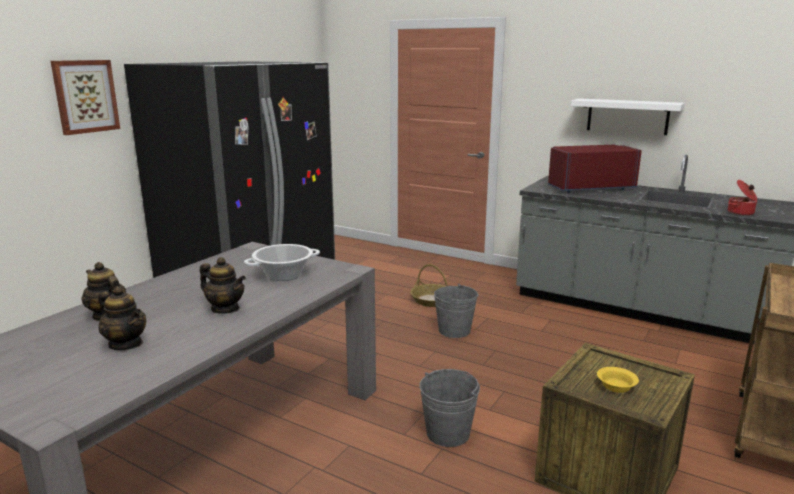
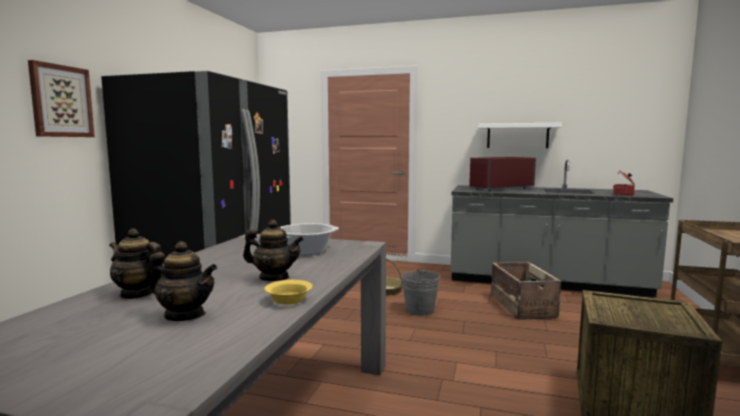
camera: 15 degrees left, 10 degrees down
(448, 433) = (476, 392): grey bucket -> none
(579, 340) = (522, 307): none -> crate
(617, 386) = (645, 316): yellow bowl -> yellow bowl (290, 299)

